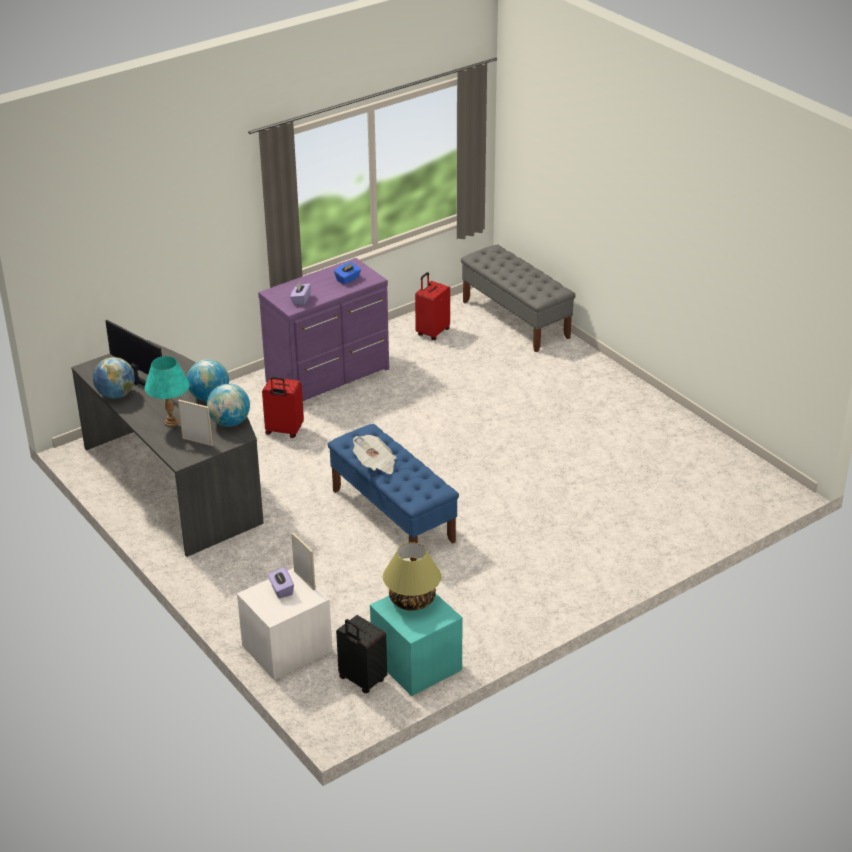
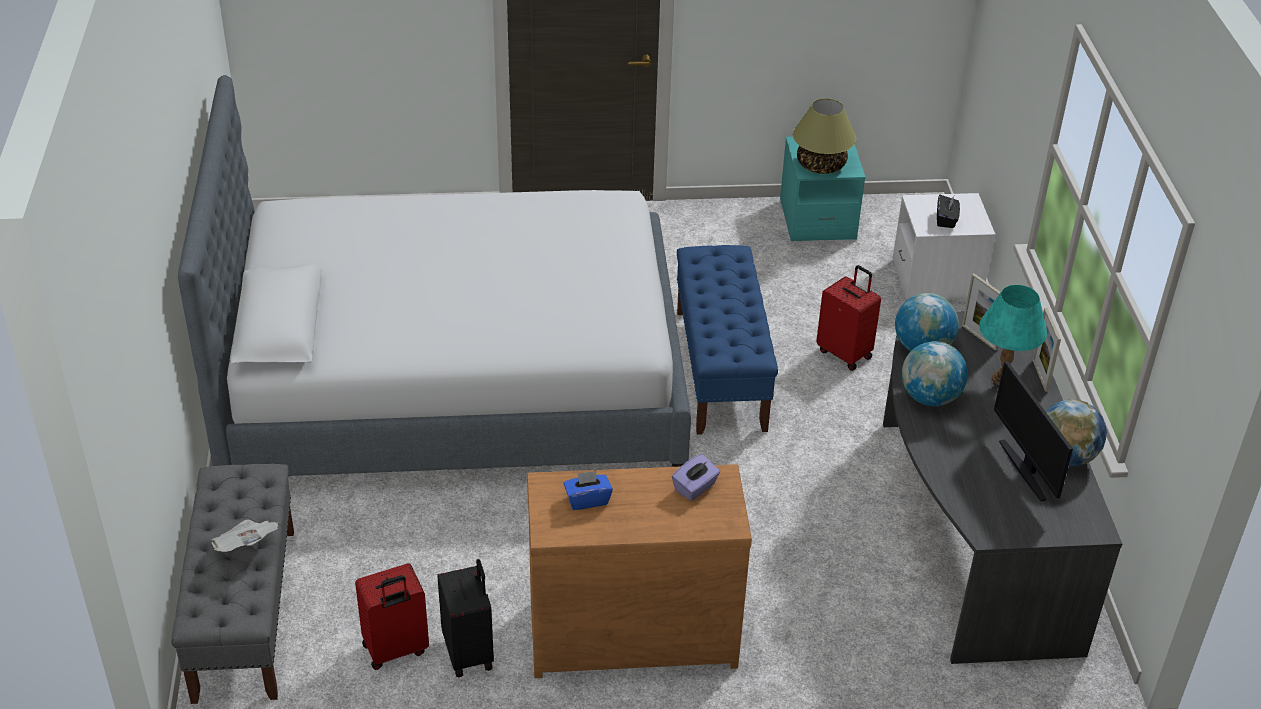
camera: 150 degrees left, 5 degrees up
(281, 590) = (946, 220): purple tissue box -> black tissue box
(284, 431) = (770, 554): red suitcase -> red suitcase (845, 353)
(304, 580) = (916, 220): picture frame -> picture frame (1040, 375)
(330, 376) = (630, 630): purple dresser -> brown dresser
(361, 680) = (880, 227): black suitcase -> black suitcase (470, 653)
(375, 464) = (745, 308): newspaper -> newspaper (247, 547)
(547, 446) = (454, 379): none -> bed

